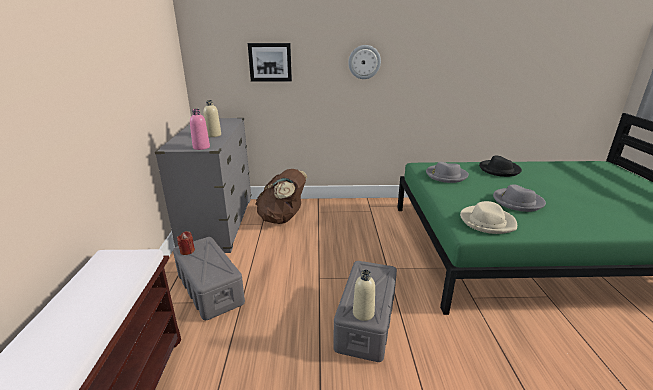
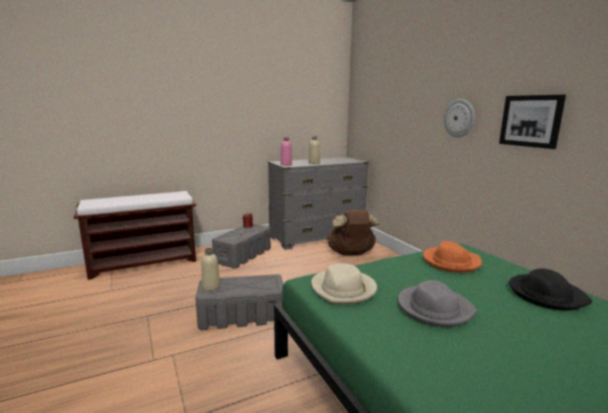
camera: 65 degrees right, 10 degrees down
(270, 62) = (390, 115): picture -> picture (531, 121)
(446, 175) = (451, 262): grey hat -> orange hat

